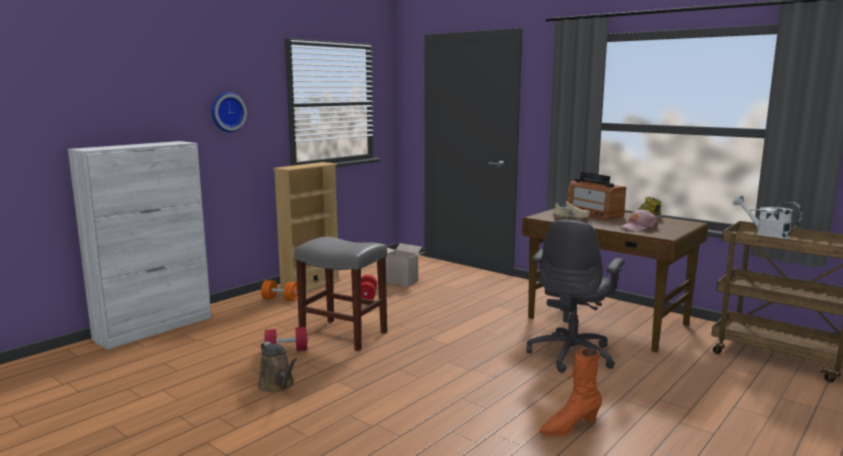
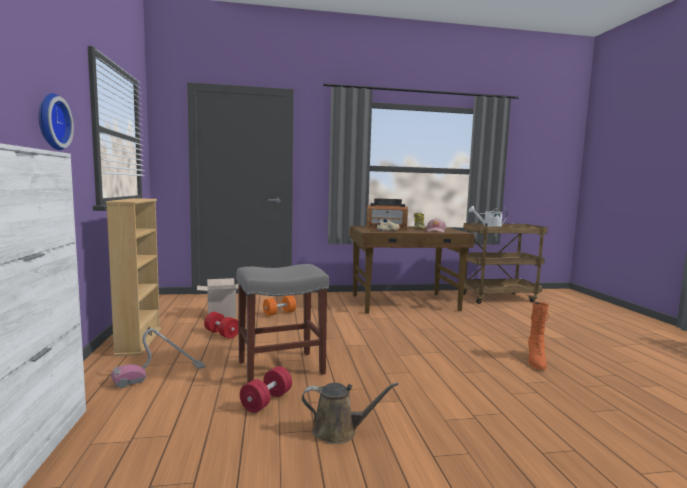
camera: 50 degrees left, 5 degrees down
(276, 311) = (160, 374): none -> vacuum cleaner
(280, 299) = (135, 362): orange dumbbell -> orange dumbbell (279, 313)
(572, 354) = (437, 325): grey office chair -> none

